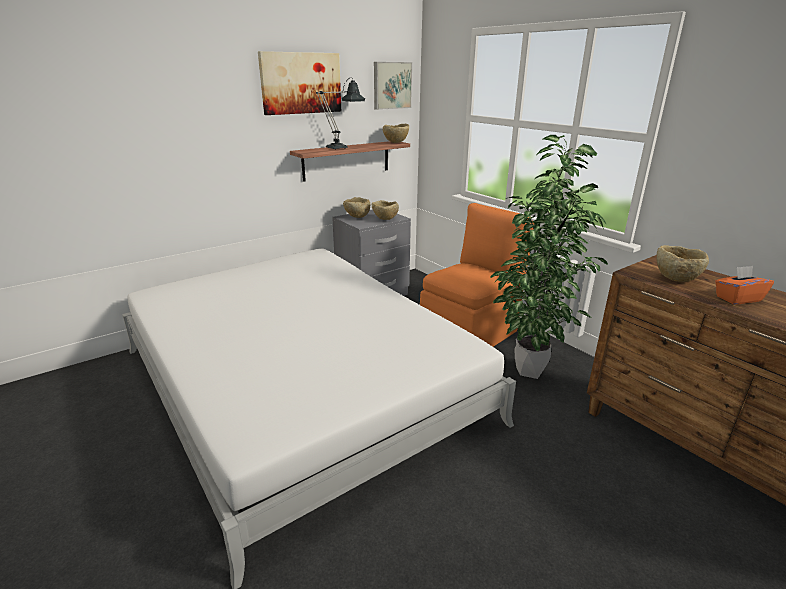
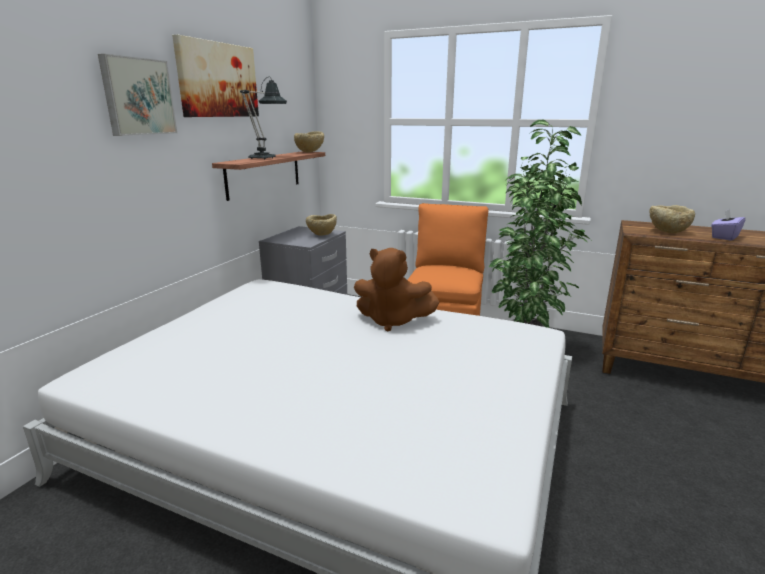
camera: 30 degrees left, 5 degrees down
(357, 217) = (287, 237): beige bowl -> none
(368, 305) = (392, 321): none -> brown plush toy
(391, 85) = (295, 90): picture -> picture (137, 97)
(737, 298) = (724, 237): orange tissue box -> purple tissue box

